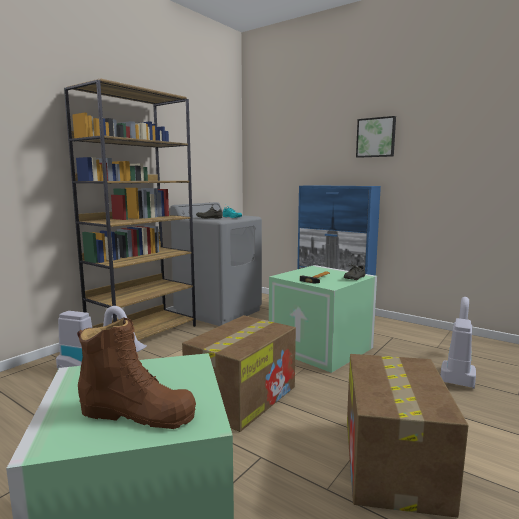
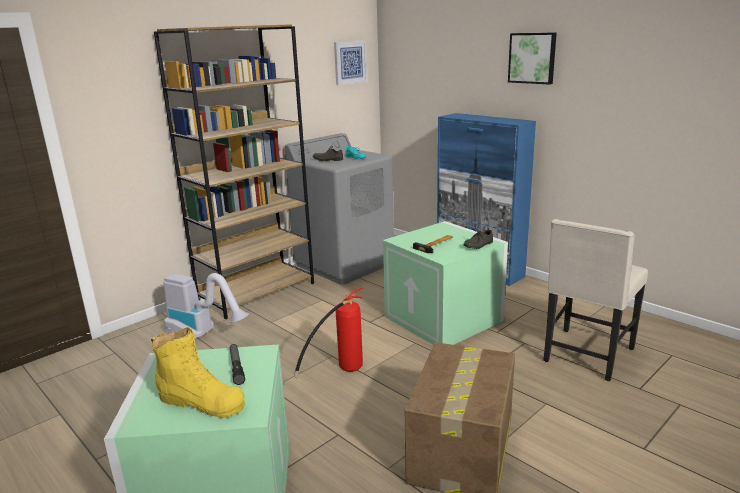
camera: 10 degrees right, 10 degrees up
(138, 413) = (202, 402): brown boot -> yellow boot
(169, 375) = (236, 367): none -> flashlight
(222, 147) = (350, 62): none -> picture
(243, 396) = (340, 372): cardboard box -> fire extinguisher
(457, 371) = (586, 355): vacuum cleaner -> beige chair

